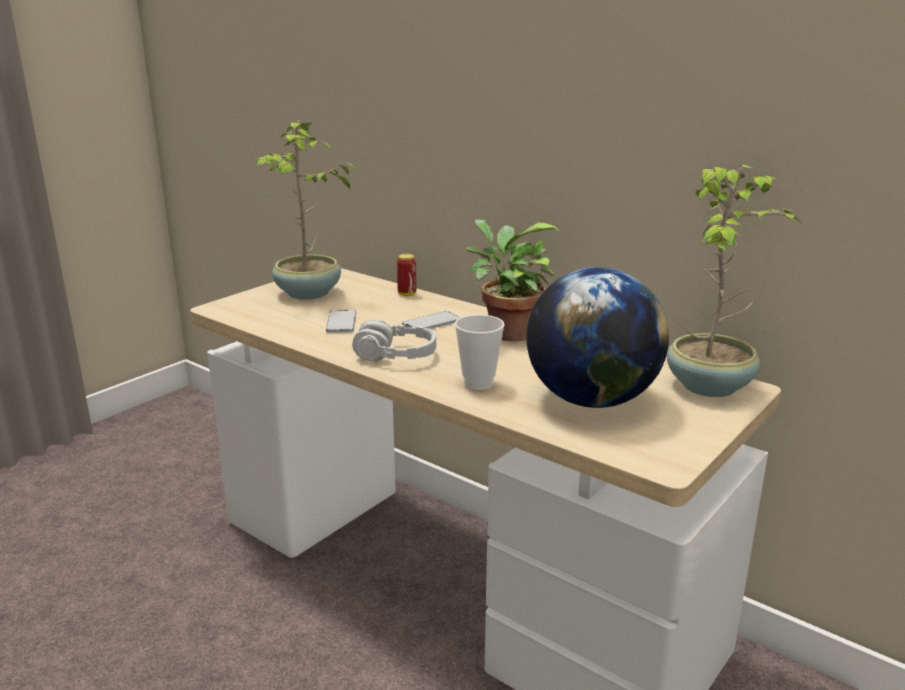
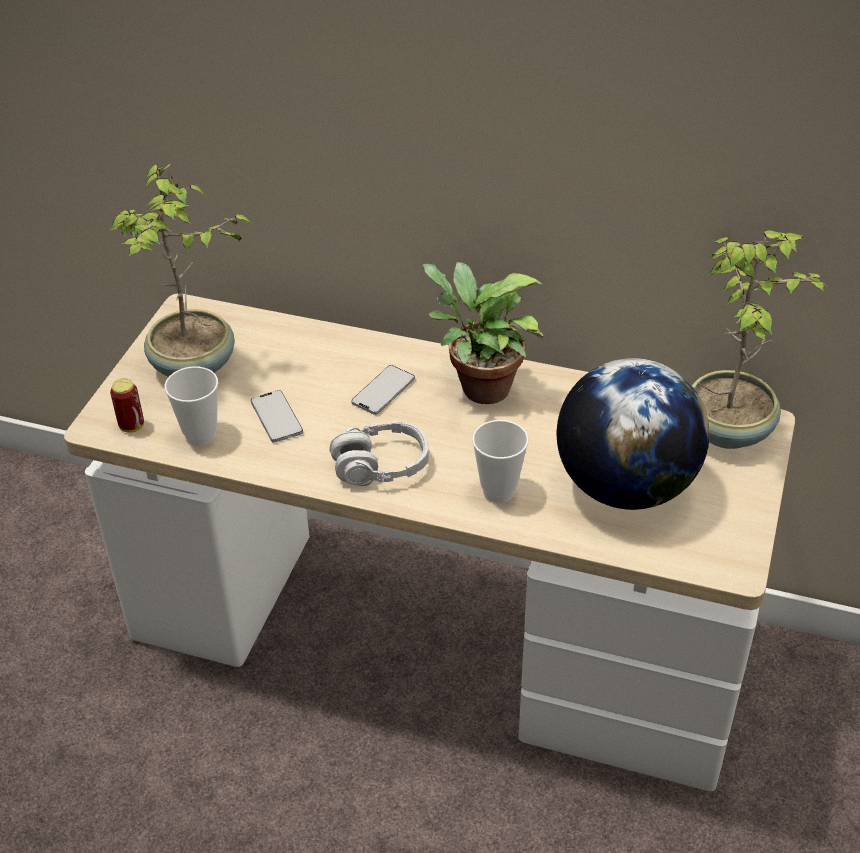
camera: 20 degrees left, 20 degrees up
(280, 322) = (200, 435): none -> cup
(407, 294) = (318, 337): can -> can (132, 426)

